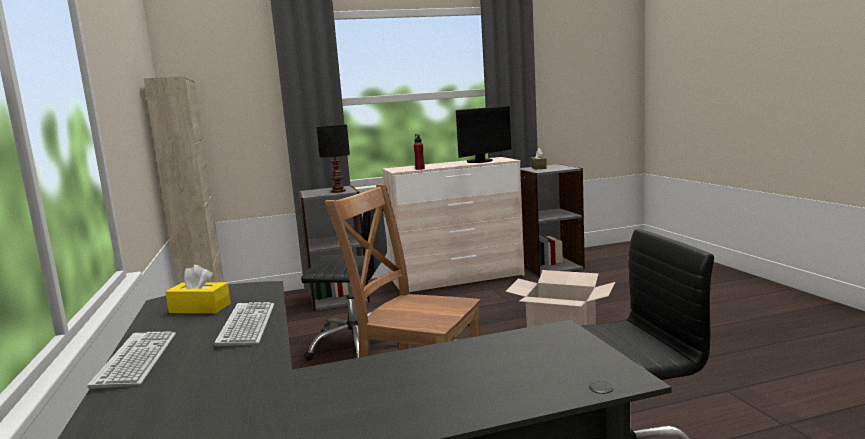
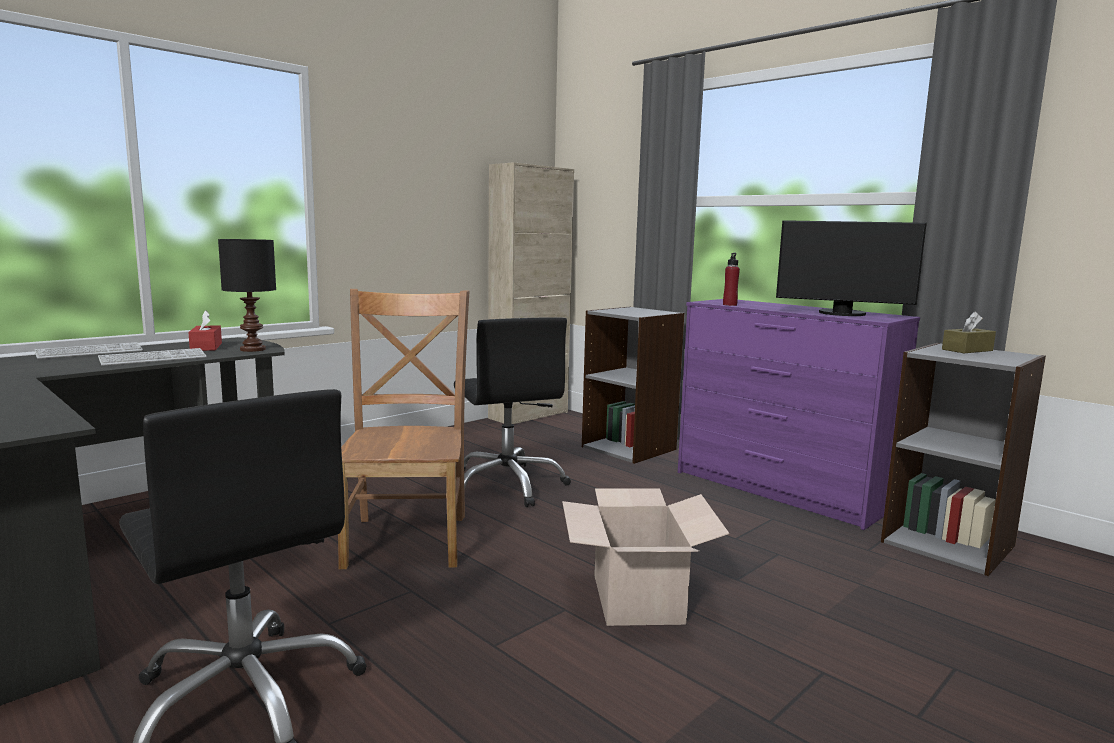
camera: 60 degrees right, 0 degrees up
(200, 308) = (206, 347): yellow tissue box -> red tissue box
(338, 191) = (634, 313): black table lamp -> black table lamp (252, 349)
(458, 279) = (779, 490): beige dresser -> purple dresser

